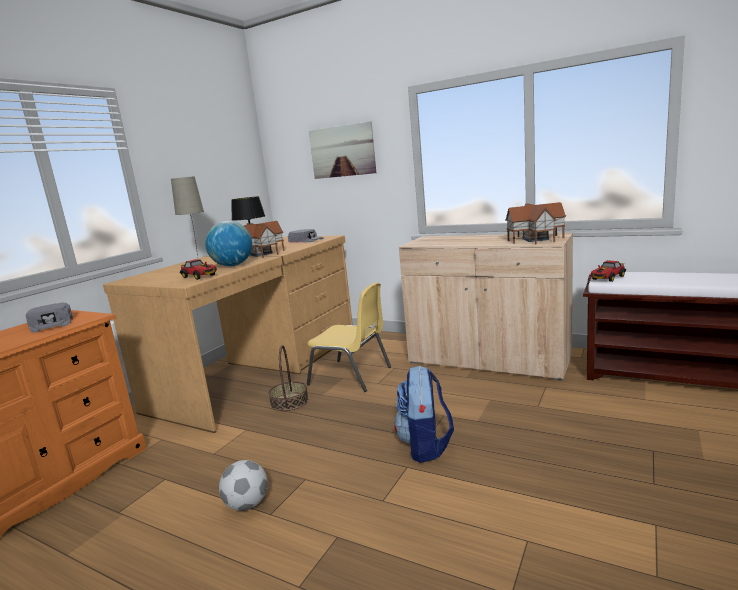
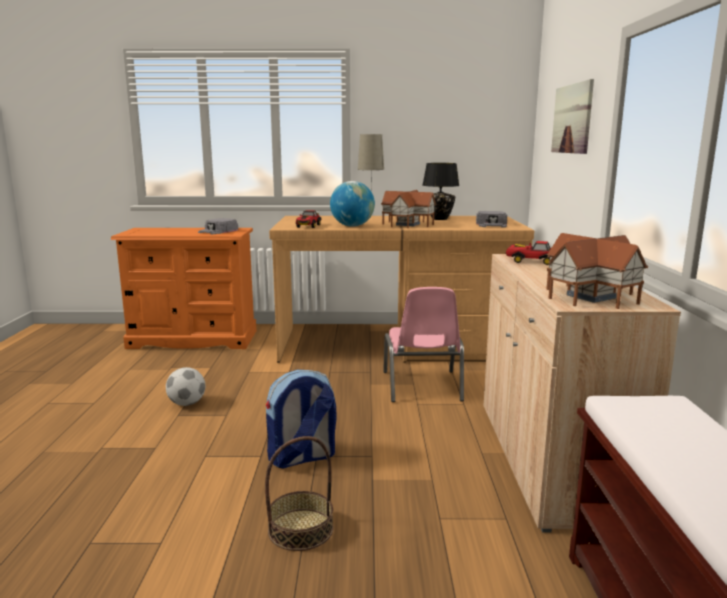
camera: 60 degrees right, 0 degrees up
(289, 401) = (346, 374): basket -> basket (300, 529)
(351, 376) = (422, 387): yellow chair -> pink chair
(607, 278) = (635, 406): toy car -> toy car (531, 261)

